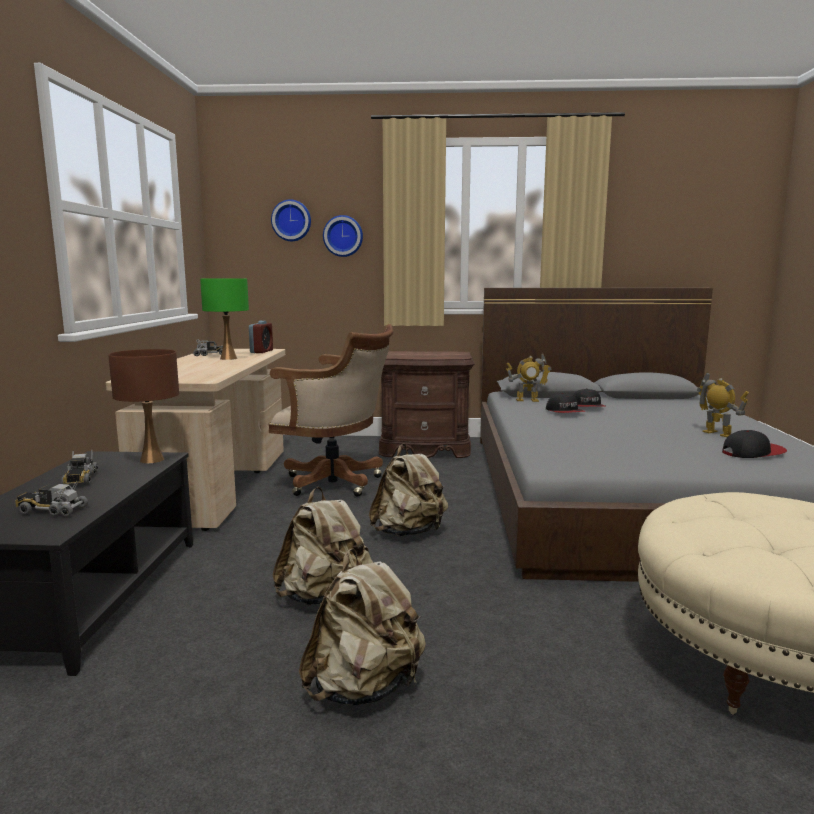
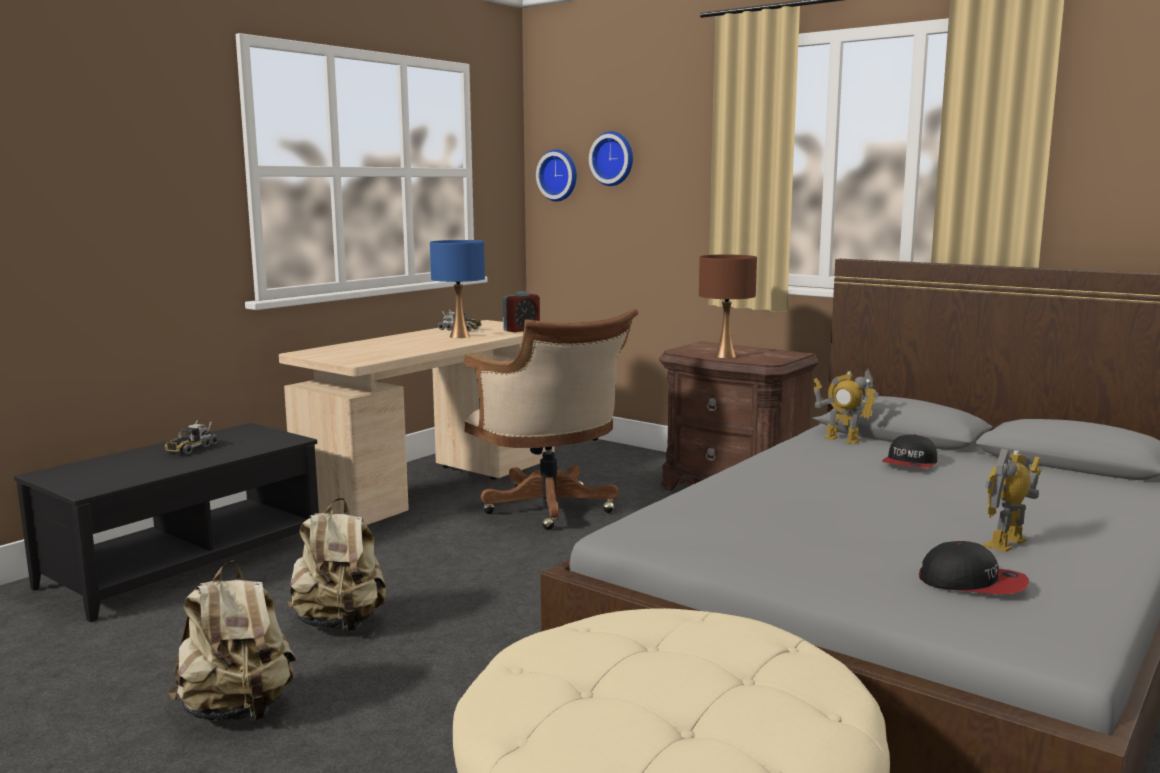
camera: 35 degrees right, 0 degrees up
(51, 510) = (122, 472): toy truck -> none
(152, 460) = (275, 441): brown table lamp -> brown table lamp (725, 356)
(229, 358) = (460, 336): green table lamp -> blue table lamp
(343, 236) = (671, 179): wall clock -> wall clock (559, 175)
(409, 532) = (528, 584): beige backpack -> none
(565, 412) = (847, 466): cap -> none
(717, 433) = (1006, 543): toy robot -> toy robot turned 135 degrees counterclockwise

